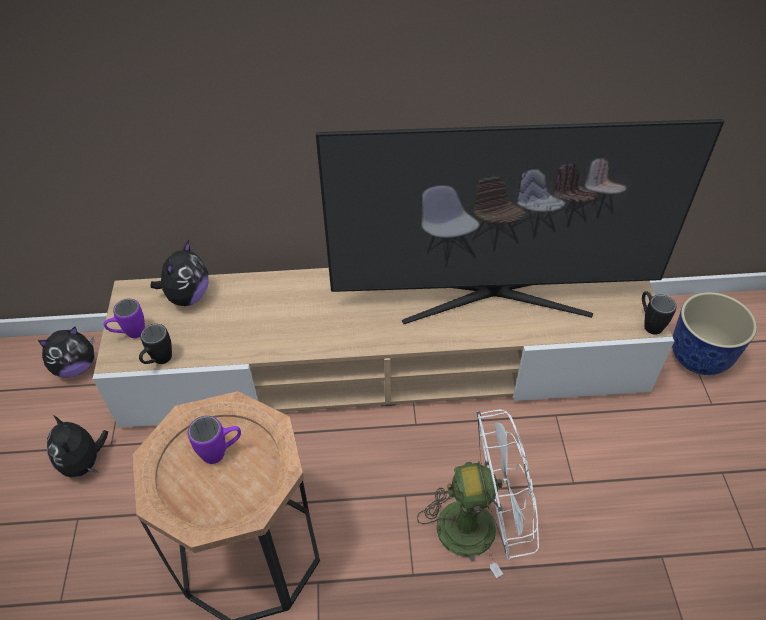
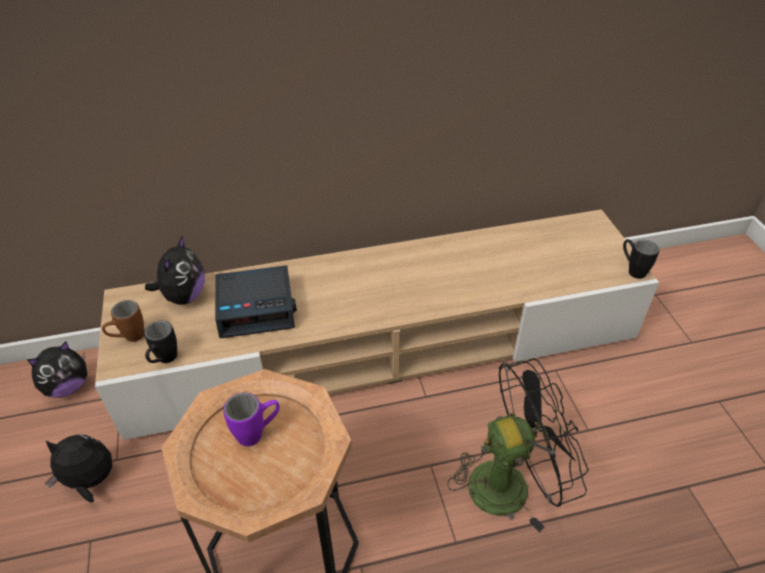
camera: 10 degrees left, 5 degrees down
(84, 462) = (90, 481): plush toy -> plush toy turned 120 degrees clockwise
(130, 334) = (129, 338): purple mug -> brown mug
(255, 317) = (257, 307): none -> alarm clock
(480, 524) = (510, 482): white fan -> black fan
(492, 296) = (484, 263): television -> none
(699, 357) = (669, 303): planter -> none

